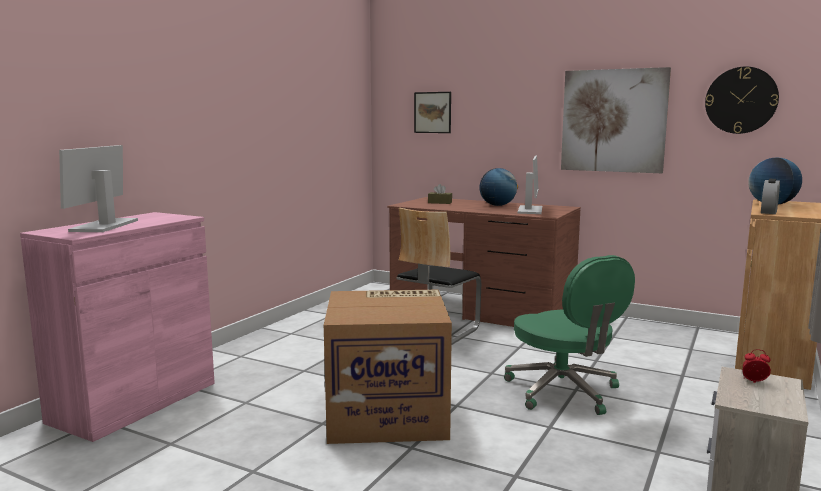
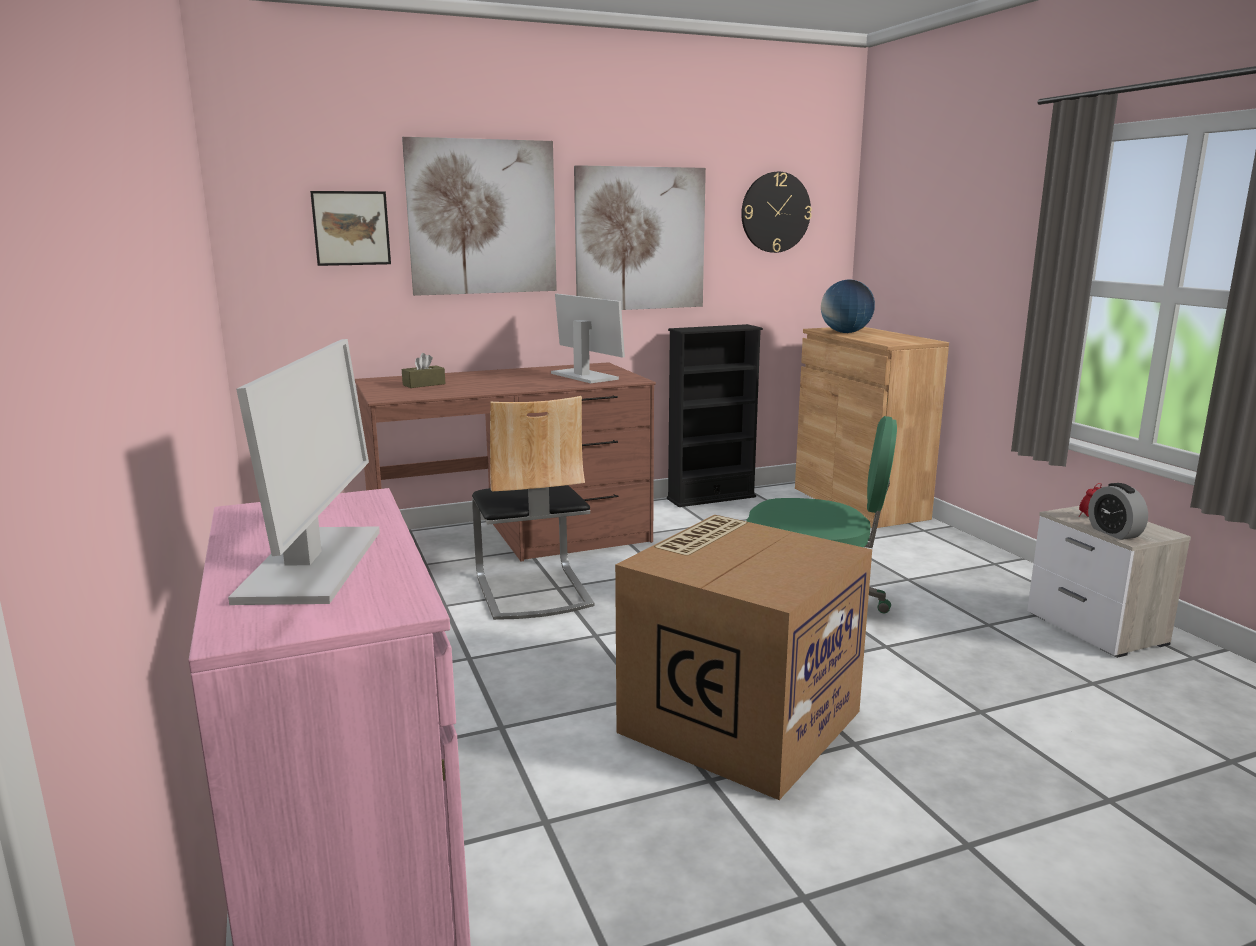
camera: 50 degrees left, 5 degrees up
(104, 226) = (312, 566): monitor -> monitor turned 135 degrees counterclockwise
(497, 205) = (517, 376): globe -> none
(504, 106) = (482, 217): none -> picture
(654, 325) = (711, 498): none -> black bookcase
(768, 212) = (887, 342): alarm clock -> alarm clock (1114, 533)

